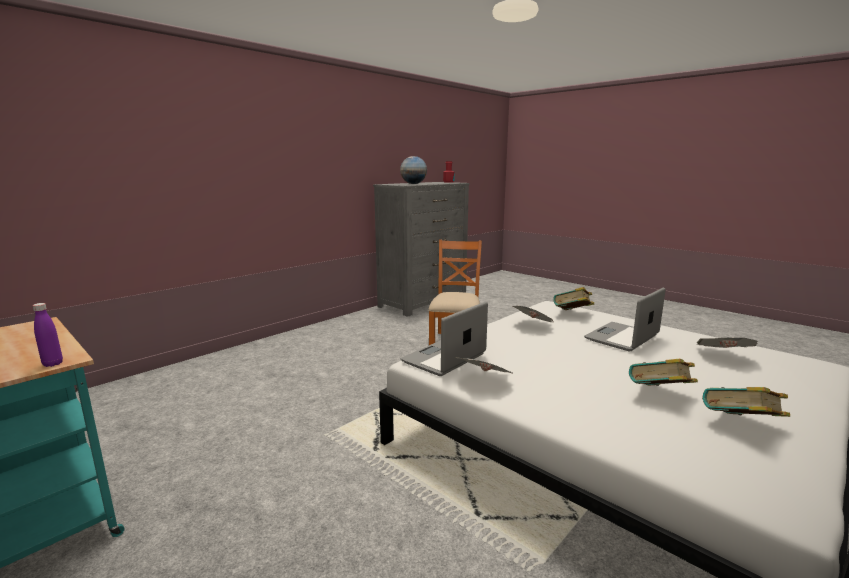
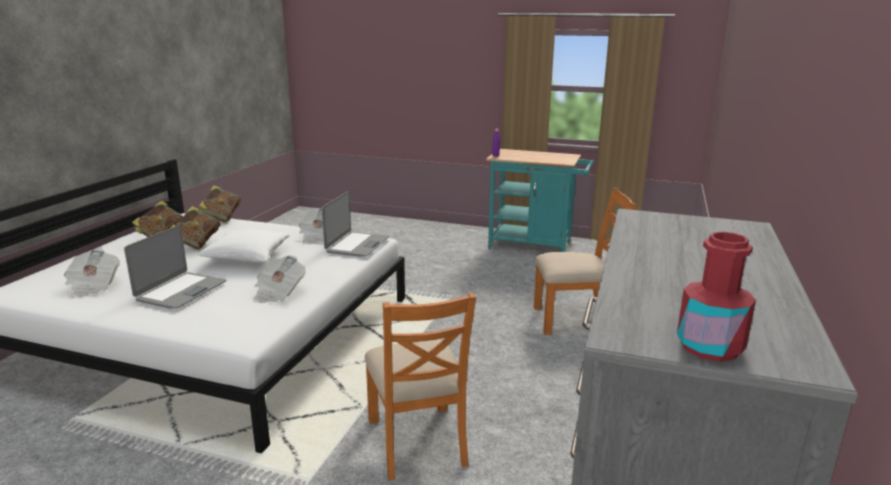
camera: 155 degrees right, 5 degrees up
(262, 381) = (574, 319): none -> orange chair
(413, 184) = (676, 242): globe -> none
(572, 314) = (221, 320): book -> book (221, 218)
(576, 365) = (246, 257): none -> white pillow

